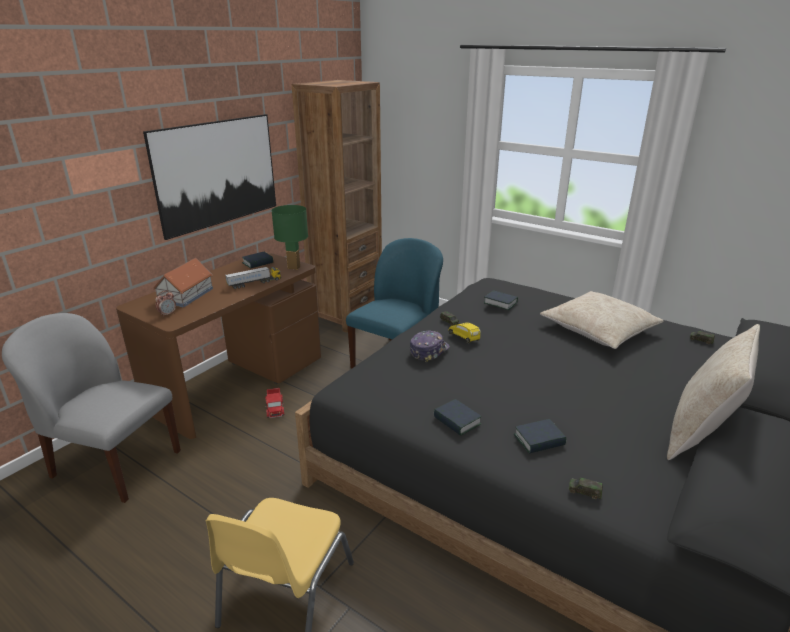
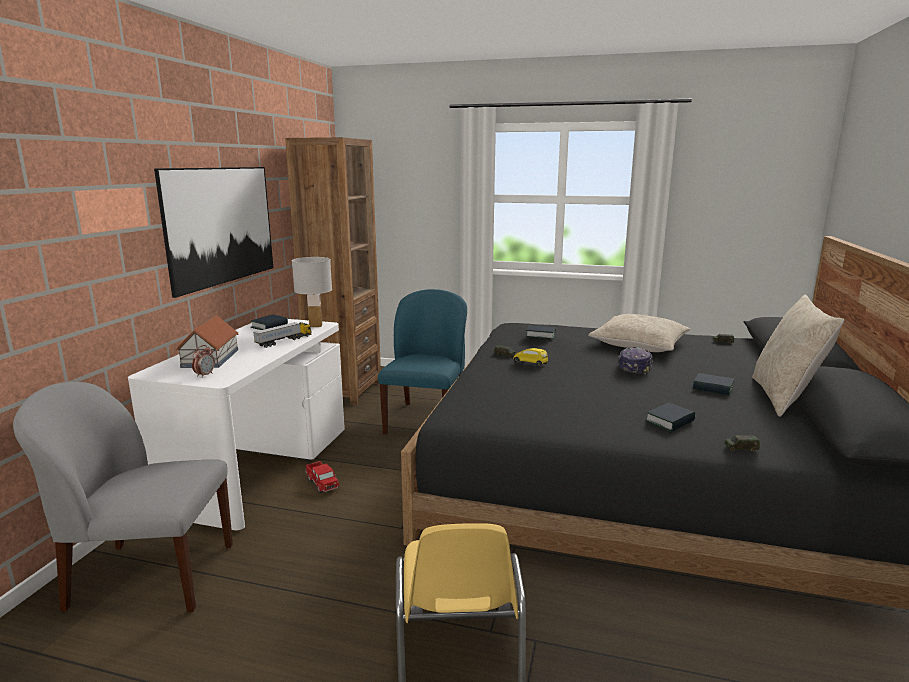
camera: 20 degrees left, 10 degrees down
(238, 382) = (260, 467): brown desk -> white desk
(293, 268) = (315, 326): green table lamp -> white table lamp
(428, 351) = (508, 376): cap -> cap (634, 367)
(457, 421) = (586, 421): book -> book (712, 388)

